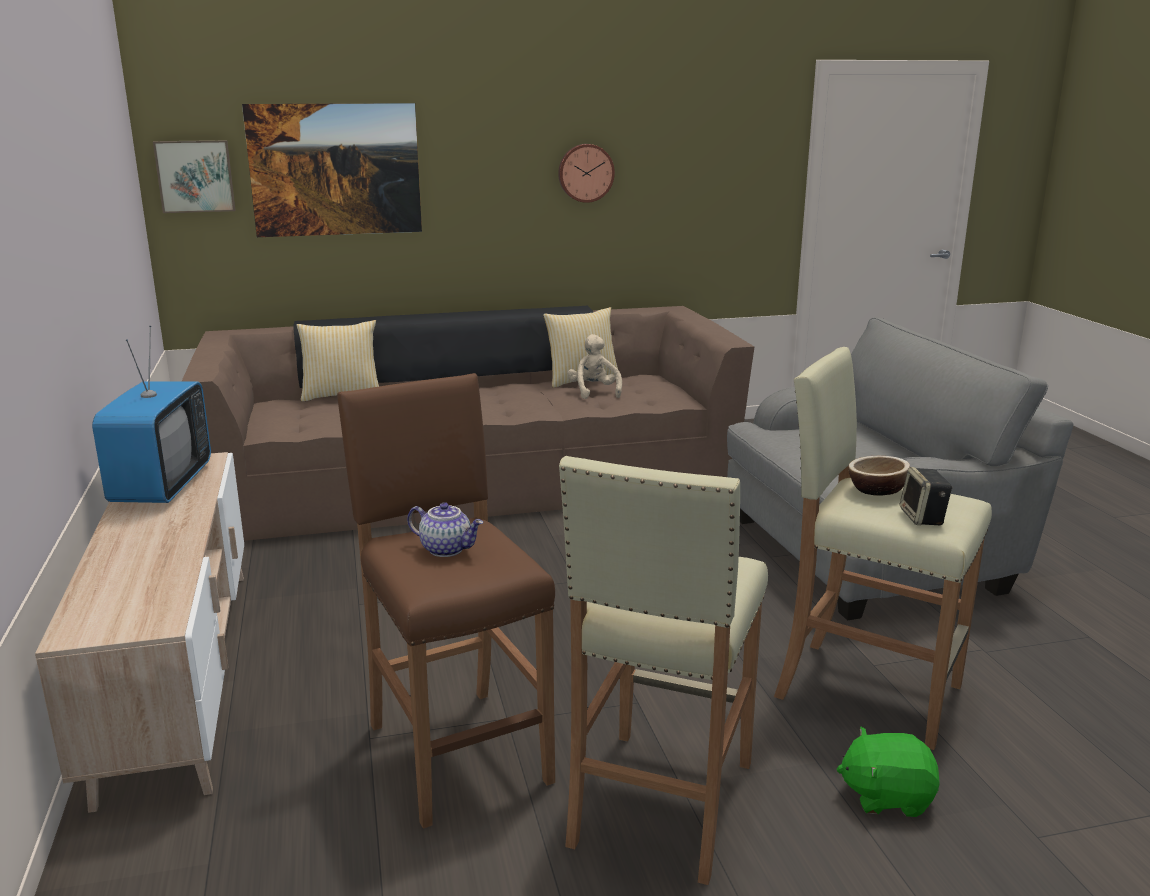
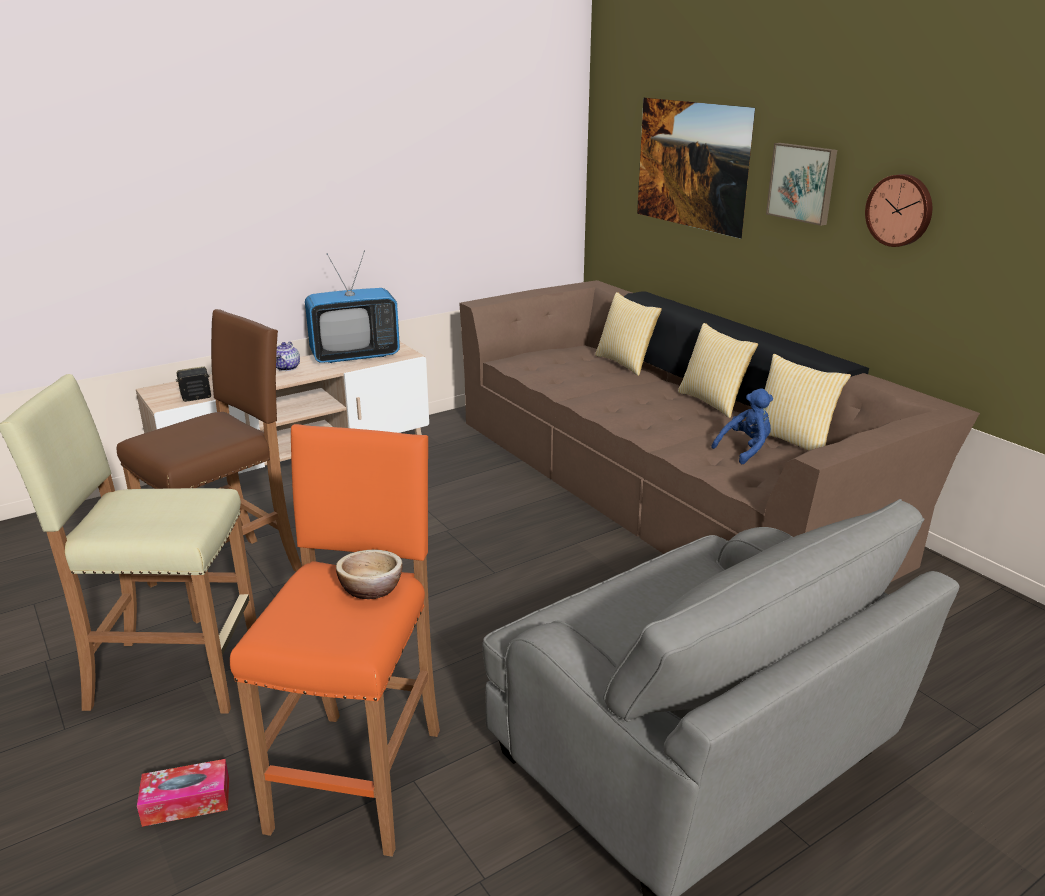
camera: 70 degrees right, 5 degrees up
(195, 176) = (612, 154): picture -> picture (803, 183)
(447, 549) = (201, 433): teapot -> teapot (287, 368)
(479, 386) = (713, 402): none -> pillow
(594, 392) = (745, 450): beige plush toy -> blue plush toy
(866, 691) = (359, 777): beige stool -> orange stool
(886, 796) = (186, 802): green plush toy -> tissue box
(923, 518) = (298, 619): speaker -> speaker (196, 397)

